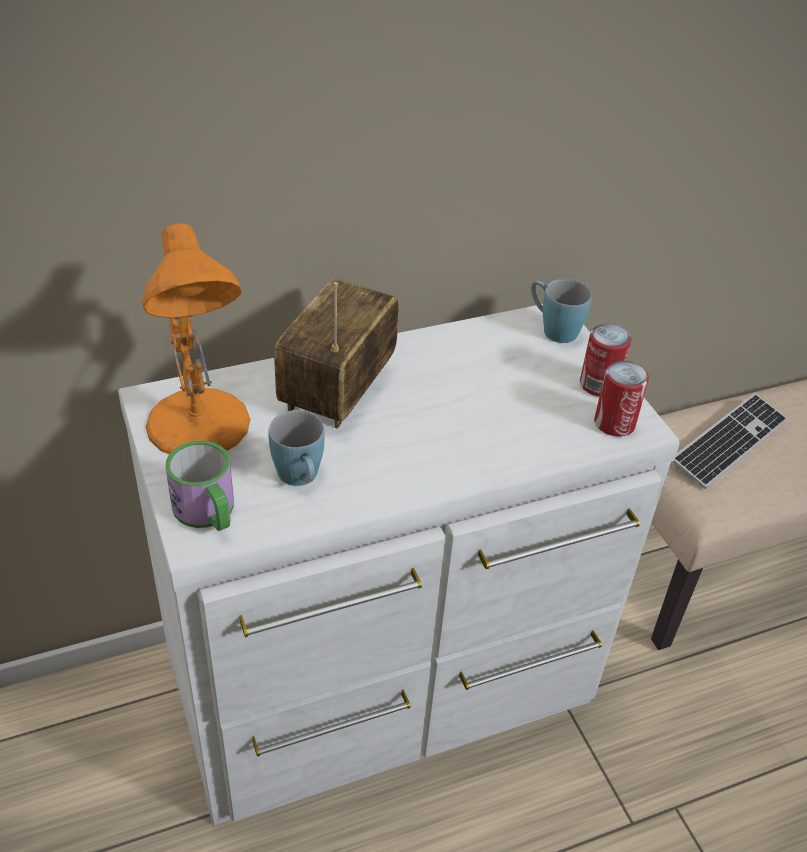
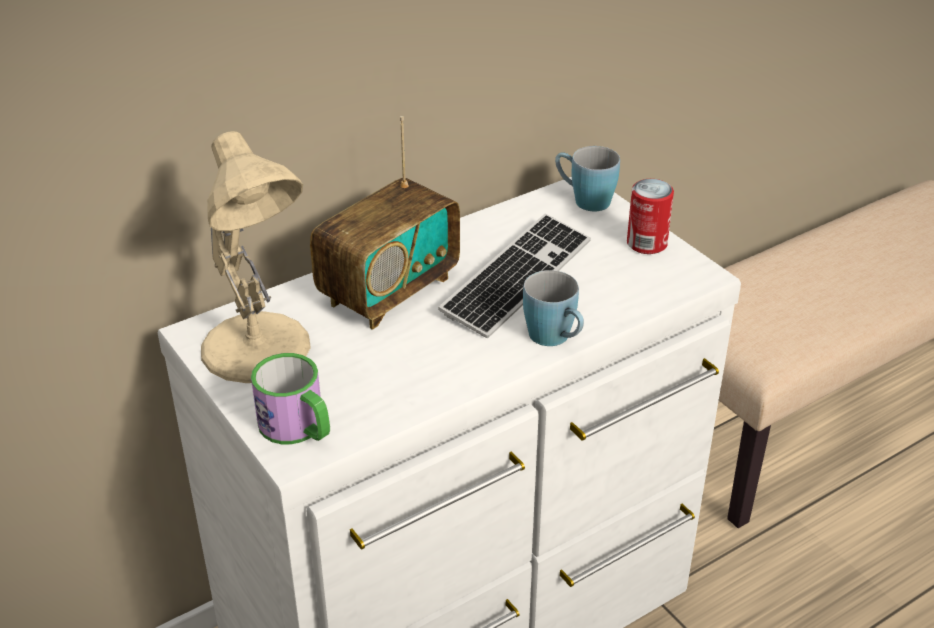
camera: 10 degrees left, 5 degrees down
(200, 426) = (259, 350): orange table lamp -> beige table lamp
(301, 478) = (382, 380): blue mug -> blue mug (555, 339)
(338, 389) = (389, 291): radio -> radio turned 150 degrees counterclockwise
(614, 423) = (673, 275): can -> none
(729, 442) = (767, 296): keyboard -> keyboard (517, 278)

